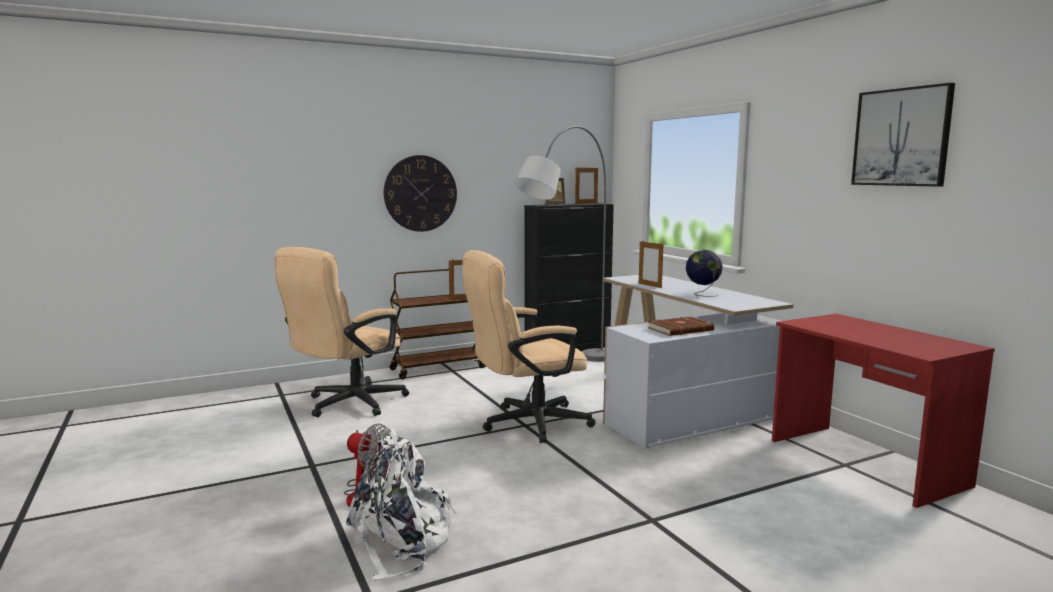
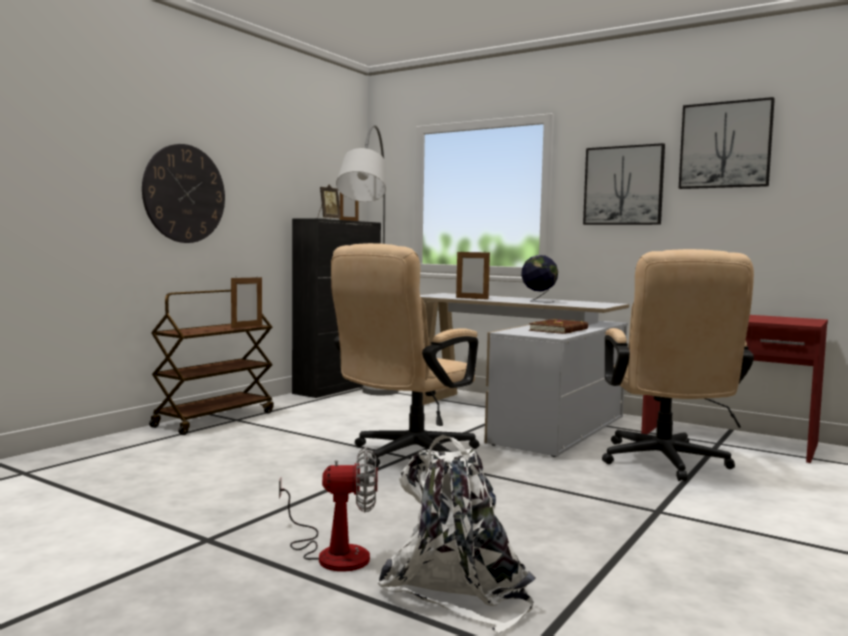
camera: 30 degrees left, 5 degrees down
(347, 405) = (149, 469): beige office chair -> beige office chair (666, 464)
(805, 178) = (623, 185): none -> picture

